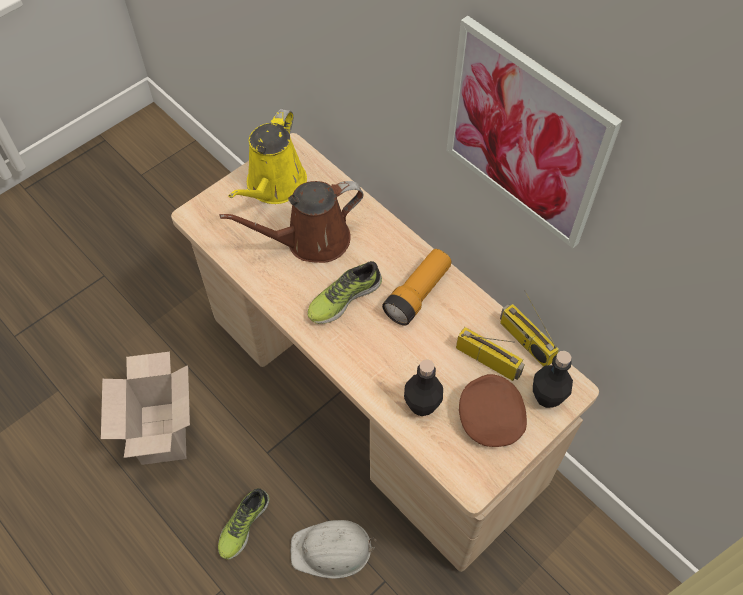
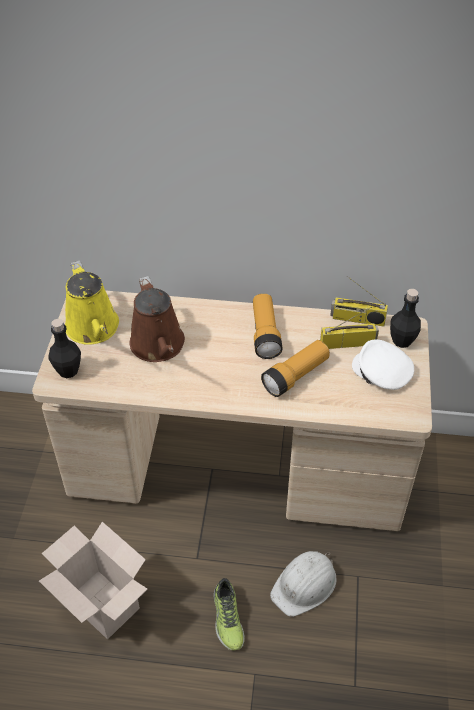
camera: 40 degrees left, 10 degrees down
(311, 240) = (159, 346): brown watering can -> brown watering can turned 45 degrees counterclockwise
(343, 298) = (219, 366): shoe -> none
(402, 358) = (295, 376): none -> flashlight
(422, 405) = (336, 394): black bottle -> black bottle (68, 371)
(489, 416) = (381, 373): brown cap -> white cap
(525, 135) = (317, 150): picture -> none

